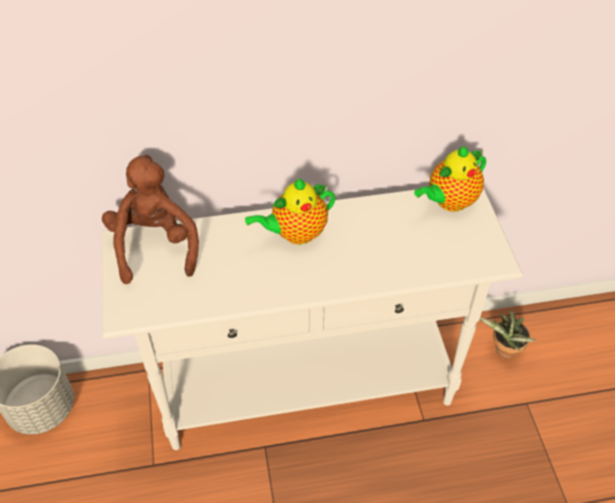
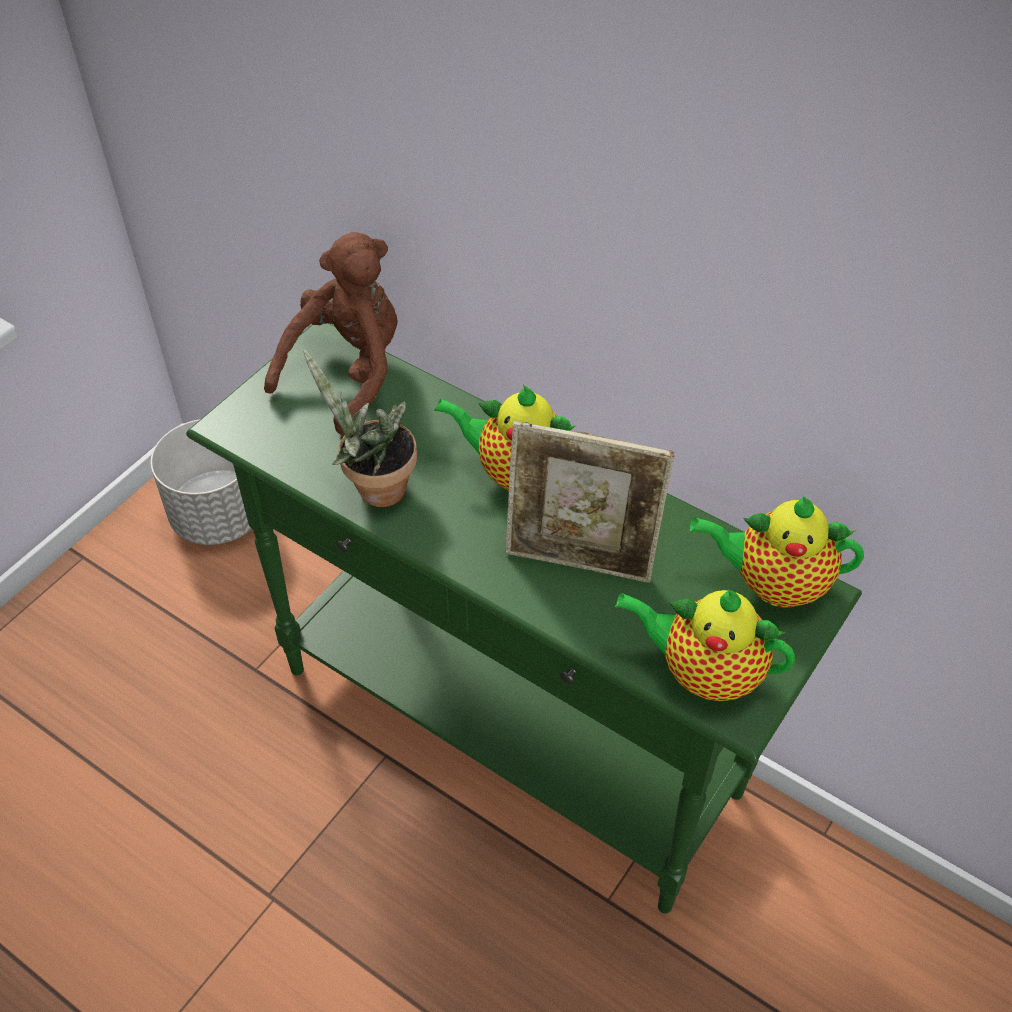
camera: 45 degrees right, 0 degrees up
(308, 387) = (509, 732): white console table -> green console table
(368, 250) = (580, 561): none -> picture frame
(468, 256) = (703, 672): none -> teapot
(503, 351) = (825, 915): potted plant -> potted plant (374, 488)

